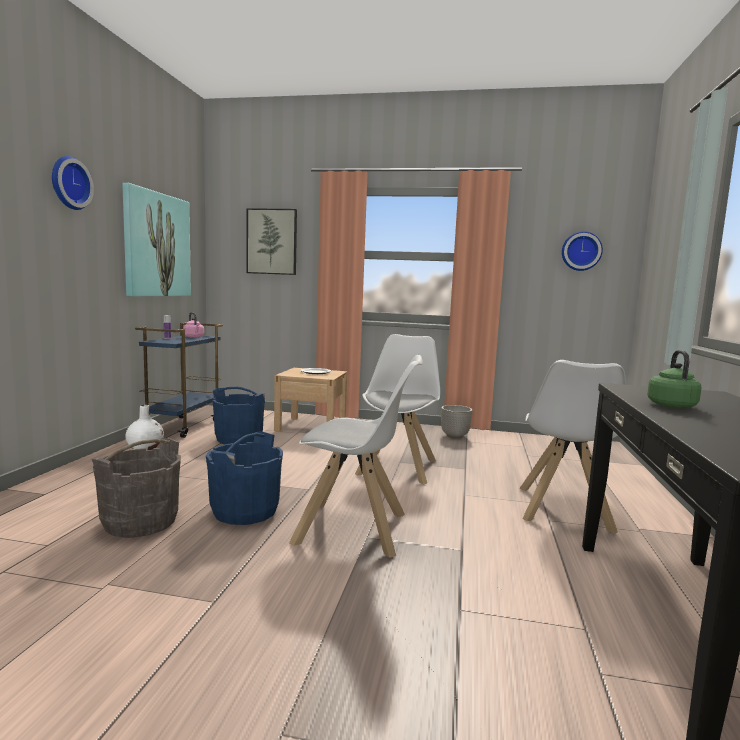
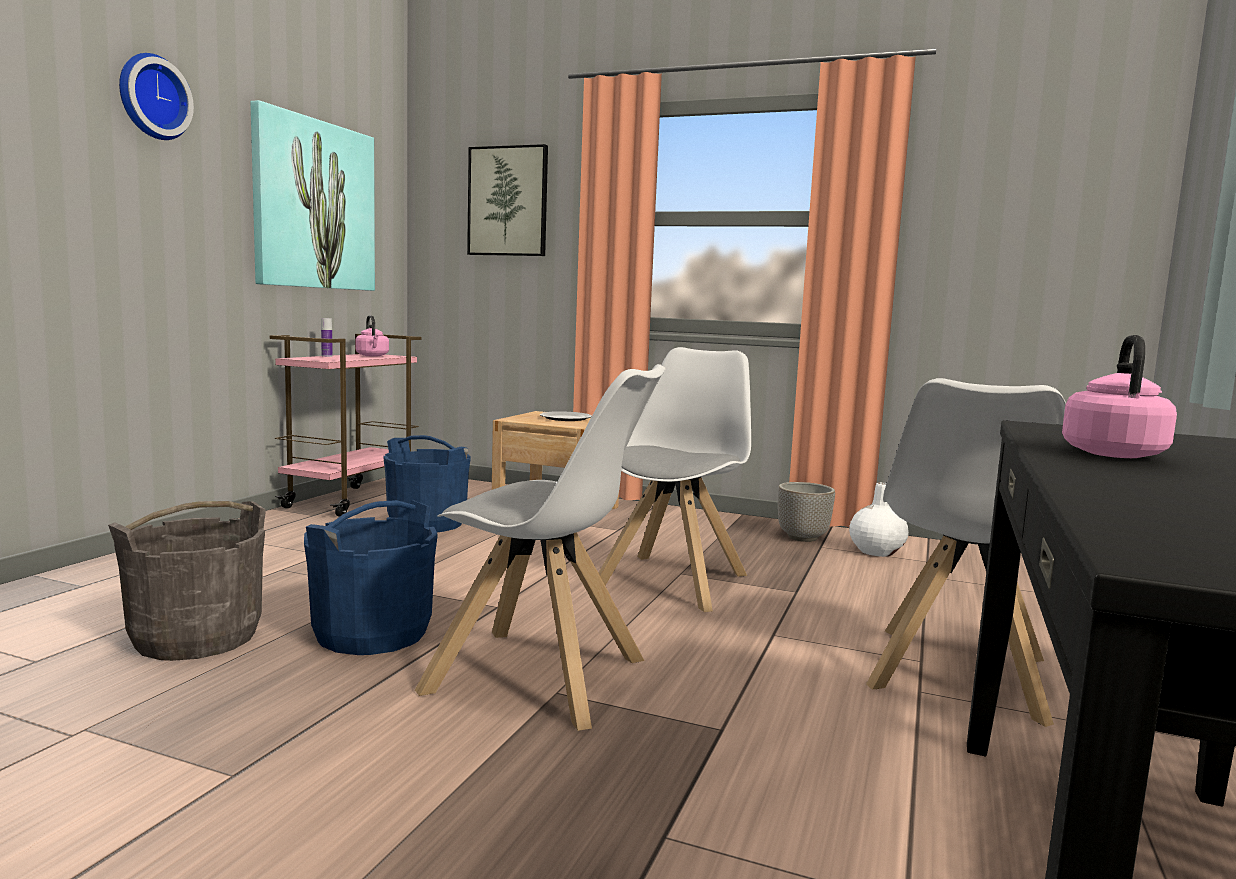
camera: 10 degrees right, 0 degrees up
(145, 447) = (273, 528): white vase -> white vase (876, 551)
(184, 426) = (353, 500): blue cart -> pink cart
(581, 251) = (1051, 201): wall clock -> none
(670, 405) = (1112, 453): green kettle -> pink kettle

